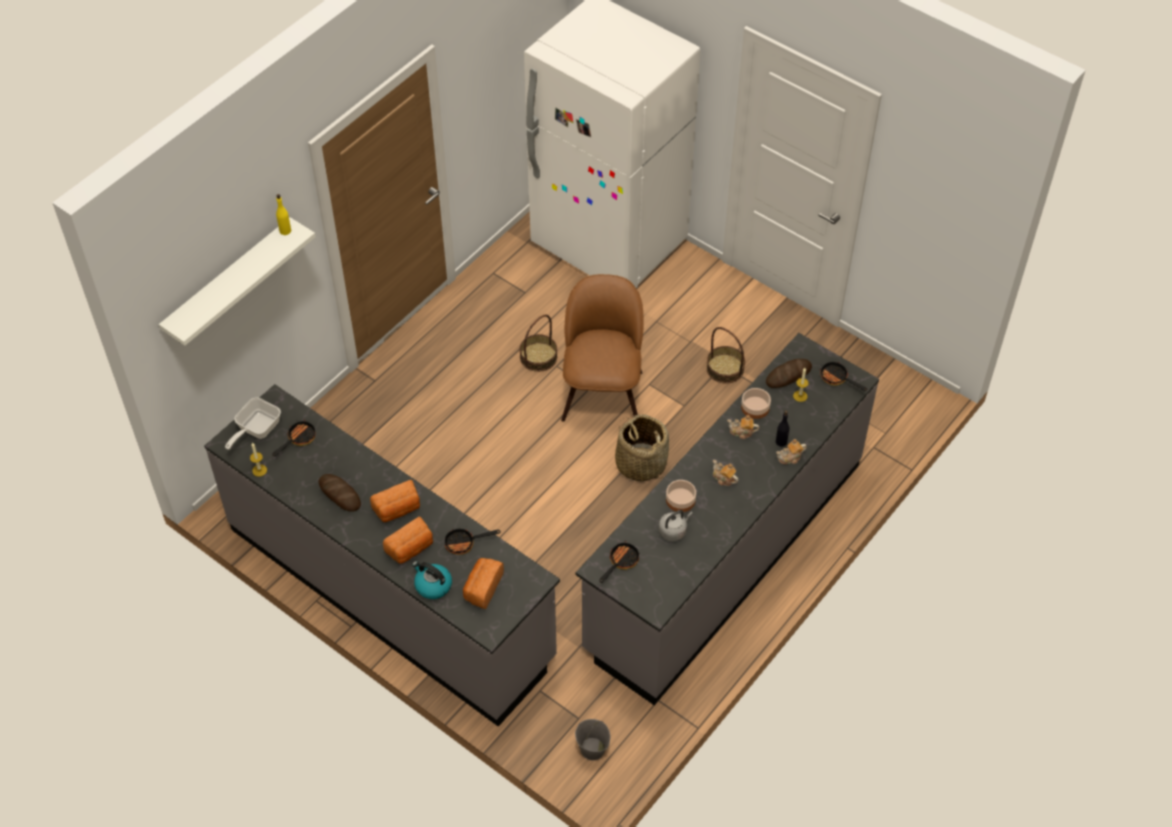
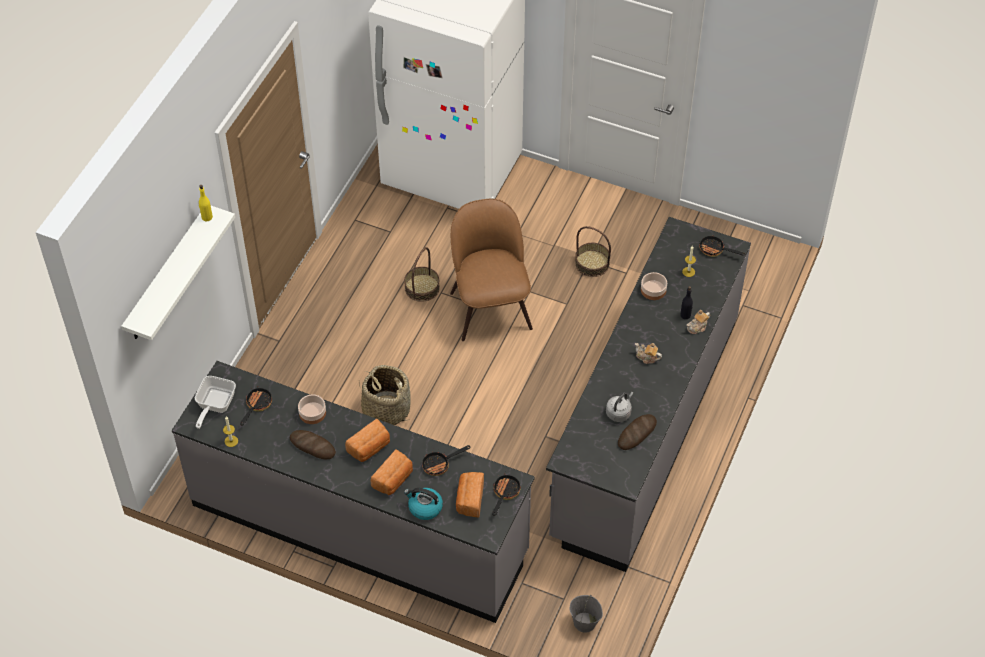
camera: 15 degrees left, 0 degrees up
(621, 562) = (582, 449): frying pan -> frying pan (505, 493)
(640, 463) = (545, 363): basket -> basket (386, 410)
(681, 500) = (616, 384): bowl -> bowl (313, 412)
(742, 432) = (649, 314): teapot -> none
(788, 375) = (672, 256): bread -> bread (637, 433)

